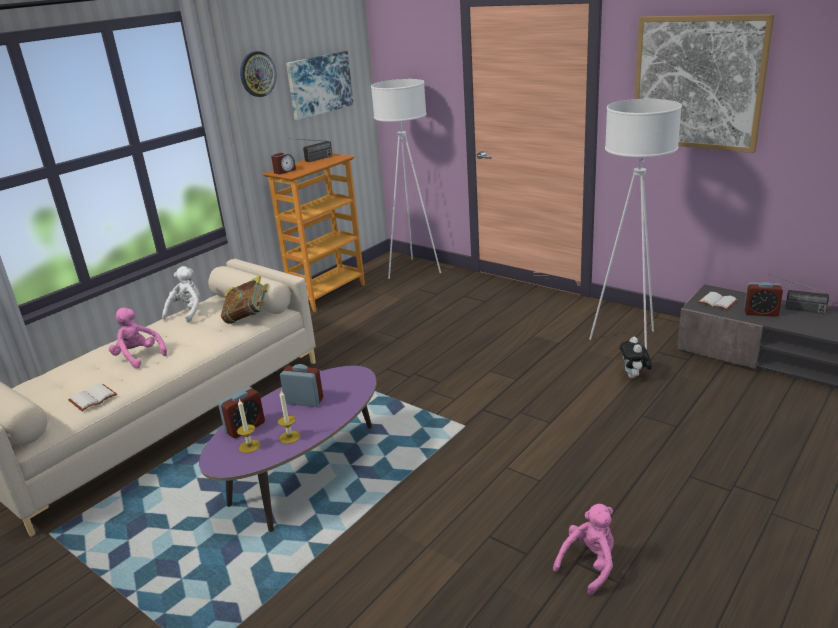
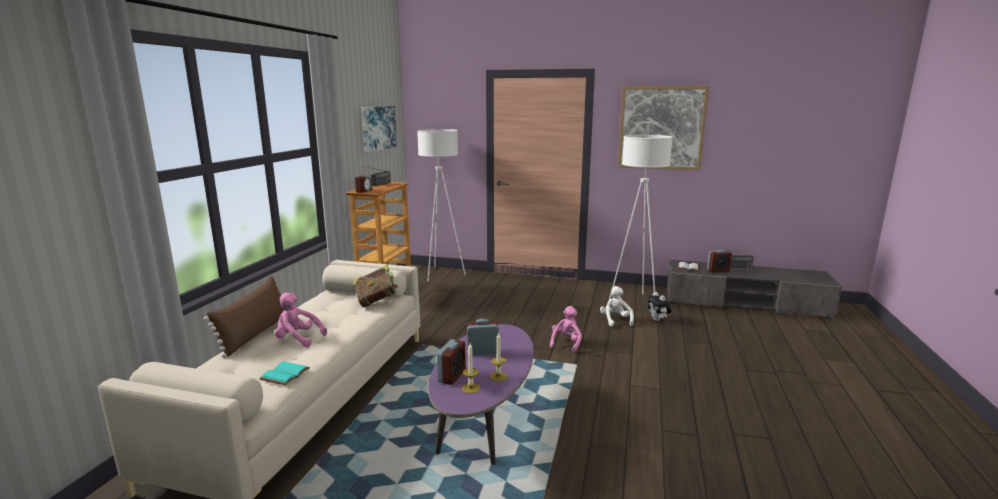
camera: 25 degrees left, 10 degrees down
(93, 397) = (284, 374): white book -> turquoise book
(109, 344) = (256, 334): none -> brown pillow
(187, 312) = (312, 304): white plush toy -> white plush toy (615, 320)
(257, 74) = (344, 112): wall clock -> none
(589, 565) = (742, 432): pink plush toy -> pink plush toy (566, 343)

